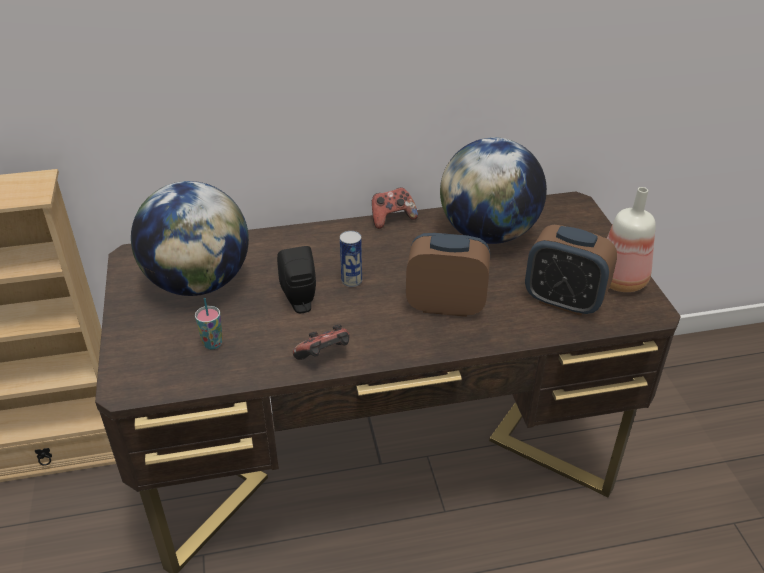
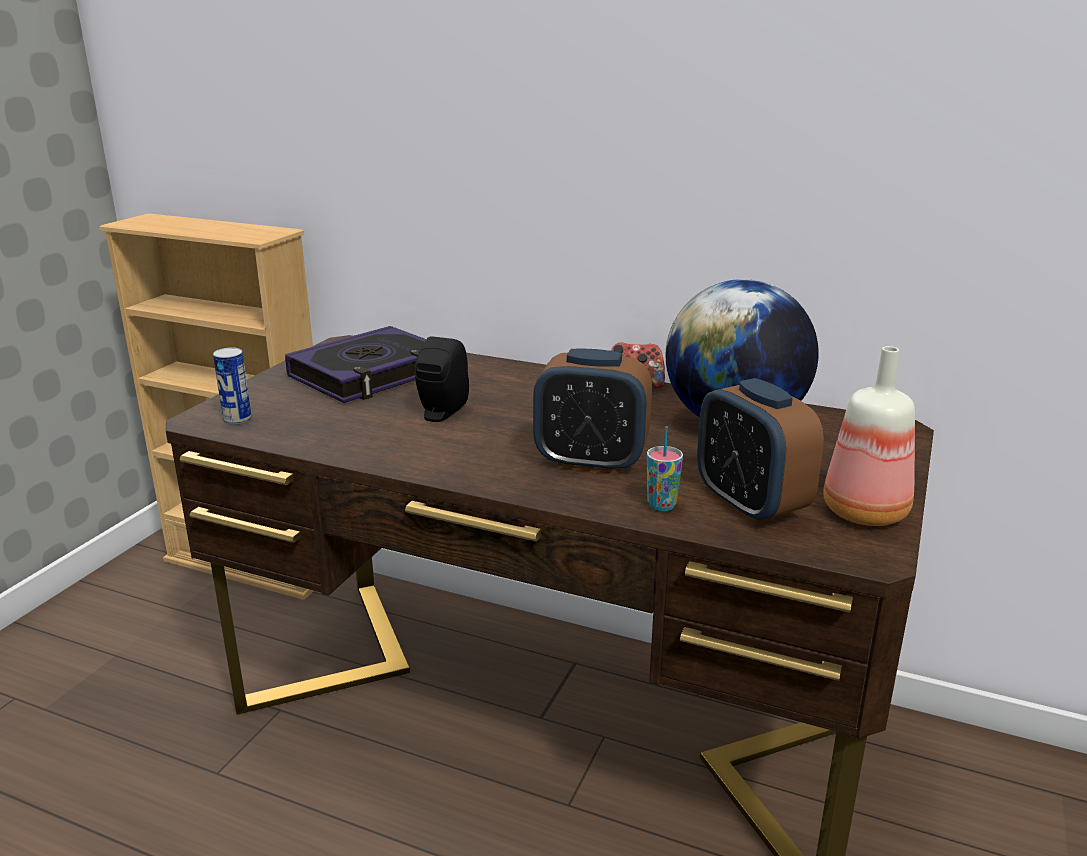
camera: 35 degrees right, 15 degrees down
(198, 283) = (370, 374): globe -> book
(212, 343) = (315, 416): cup -> cup (661, 505)
(324, 357) = (399, 457): game controller -> none
(351, 281) = (516, 414): can -> can (237, 419)
(446, 305) = (591, 462): alarm clock -> alarm clock turned 150 degrees clockwise

